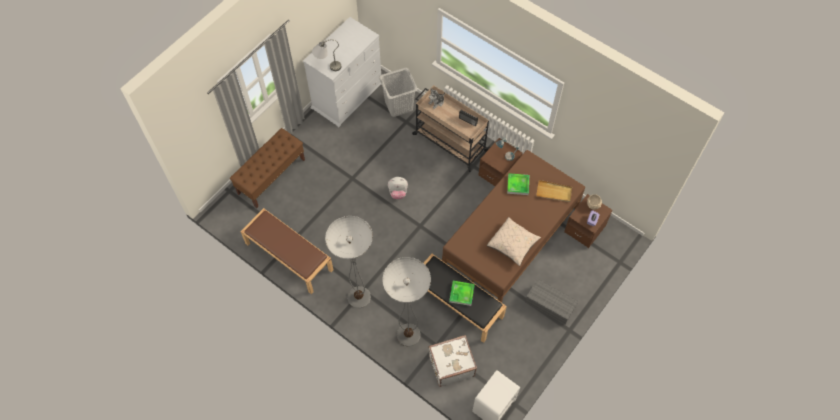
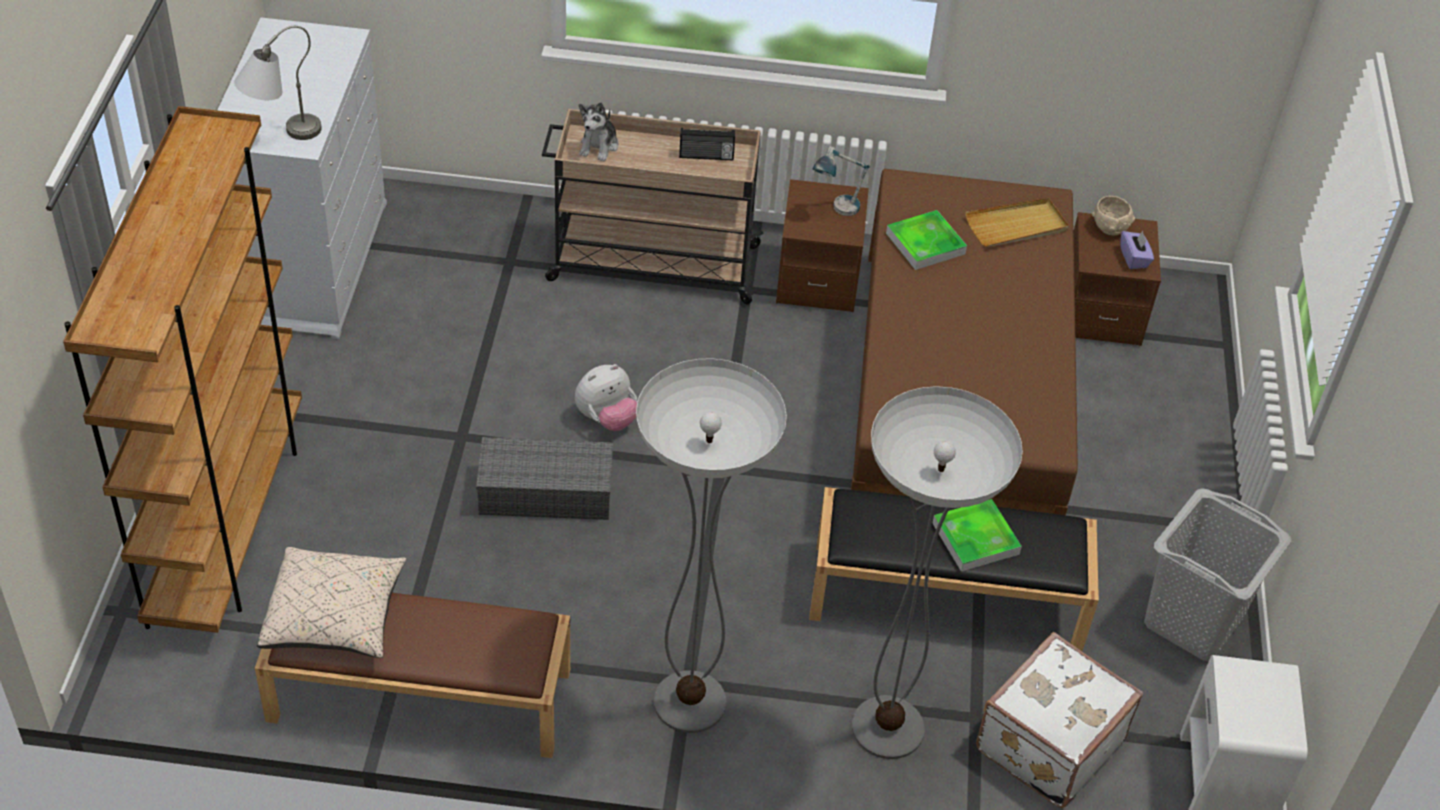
camera: 35 degrees left, 15 degrees down
(271, 176) = (228, 524): brown bench -> brown bookcase
(398, 105) = (463, 235): grey laundry basket -> grey laundry basket (1191, 621)
(513, 244) = (1018, 367): beige pillow -> beige pillow (335, 617)
(551, 304) = (1160, 496): grey storage box -> grey storage box (548, 491)

